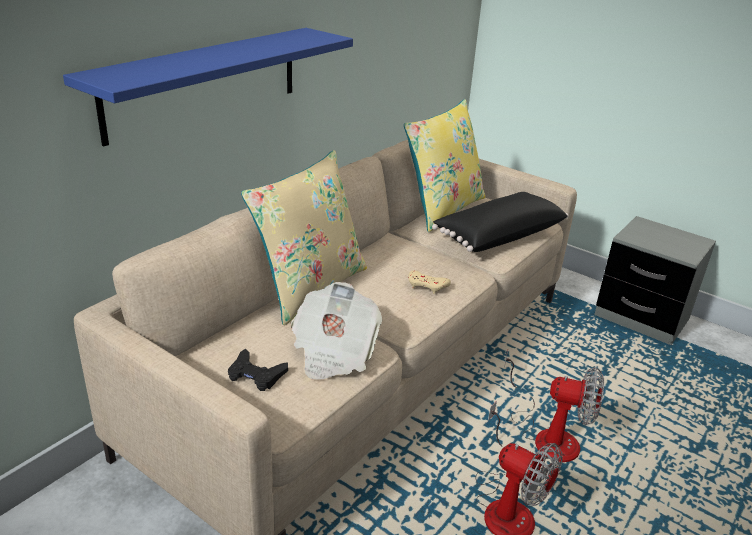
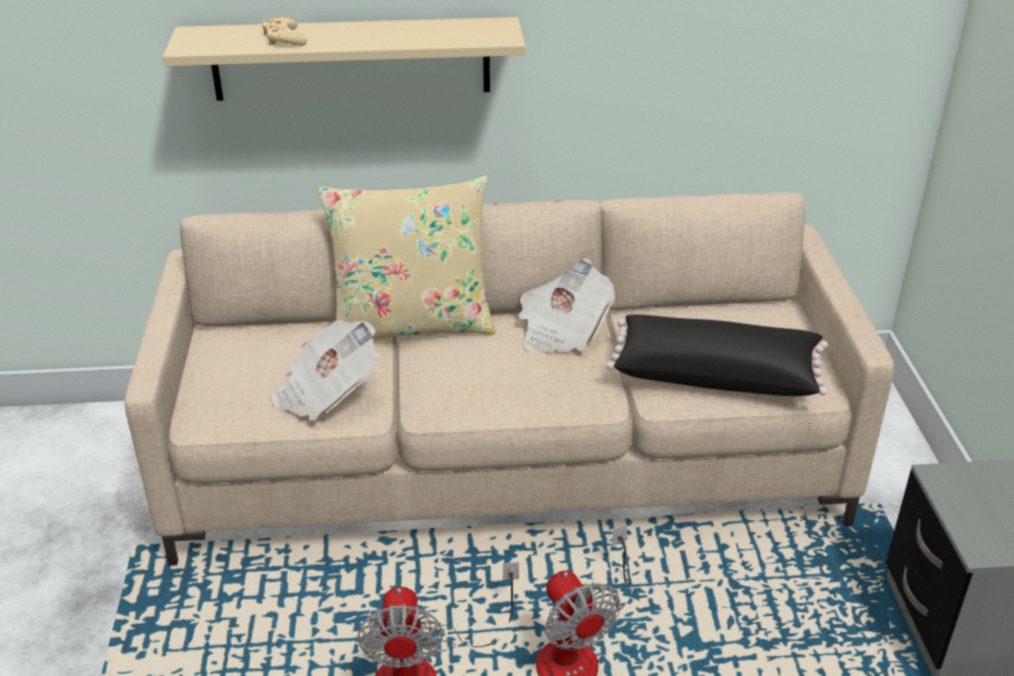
camera: 50 degrees right, 5 degrees up
(205, 82) = (351, 59): blue shelf -> beige shelf
(256, 375) = (242, 374): black game controller -> none
(395, 249) = (561, 329): none -> newspaper
(427, 285) = (519, 383): beige game controller -> beige game controller (284, 38)
(442, 209) = (707, 310): yellow pillow -> none

